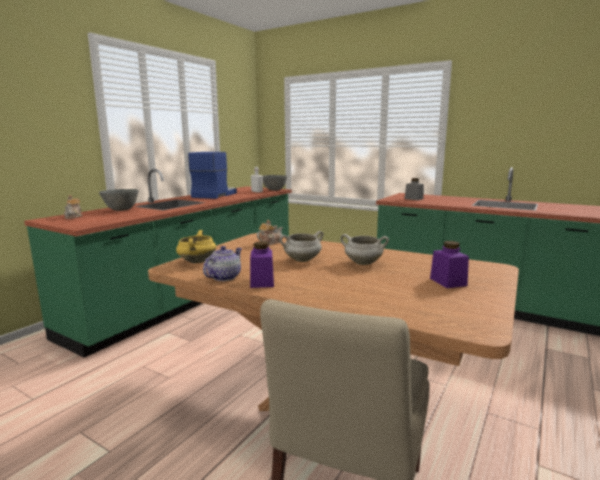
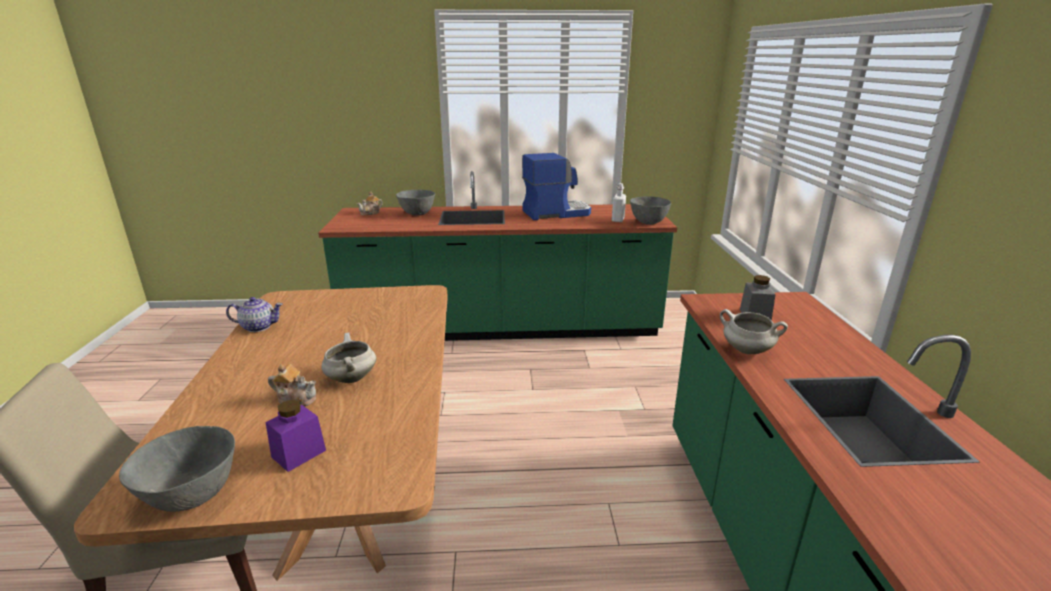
camera: 55 degrees right, 10 degrees up
(197, 261) = (304, 300): yellow cooking pot -> none
(262, 282) = (250, 347): purple jar -> none
(270, 243) = (403, 305): teapot -> teapot (296, 398)
(302, 260) = (340, 342): white cooking pot -> white cooking pot (746, 350)
(480, 309) = (193, 496): none -> grey bowl

